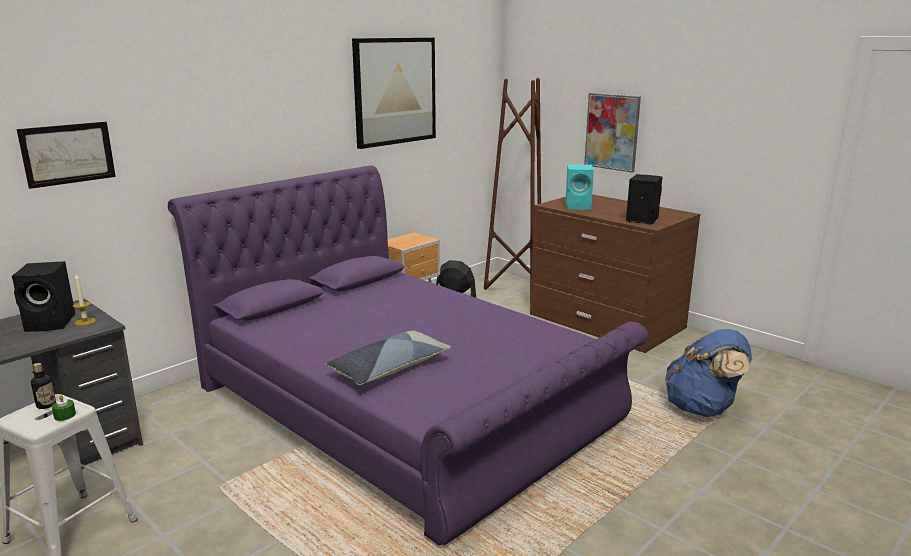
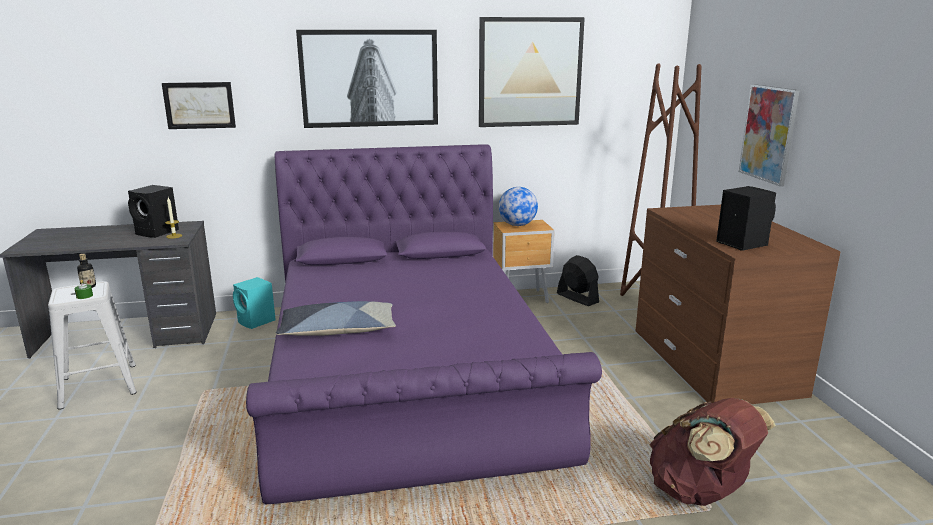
camera: 35 degrees right, 0 degrees up
(257, 107) = (369, 78): none -> picture
(402, 241) = (517, 225): none -> globe
(579, 206) = (695, 217): turquoise speaker -> turquoise speaker (257, 322)
(703, 408) = (700, 492): blue backpack -> brown backpack

